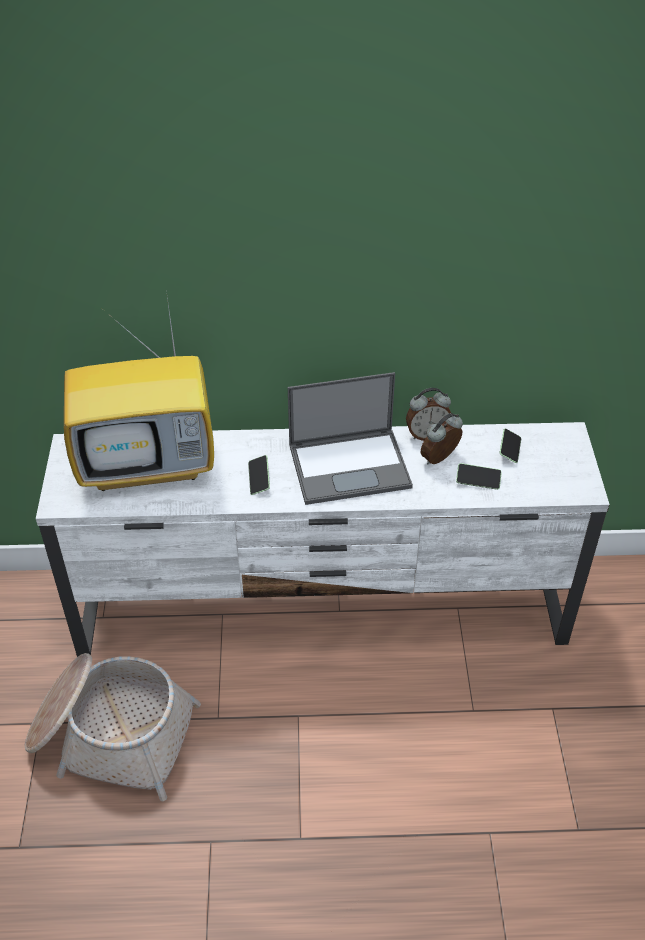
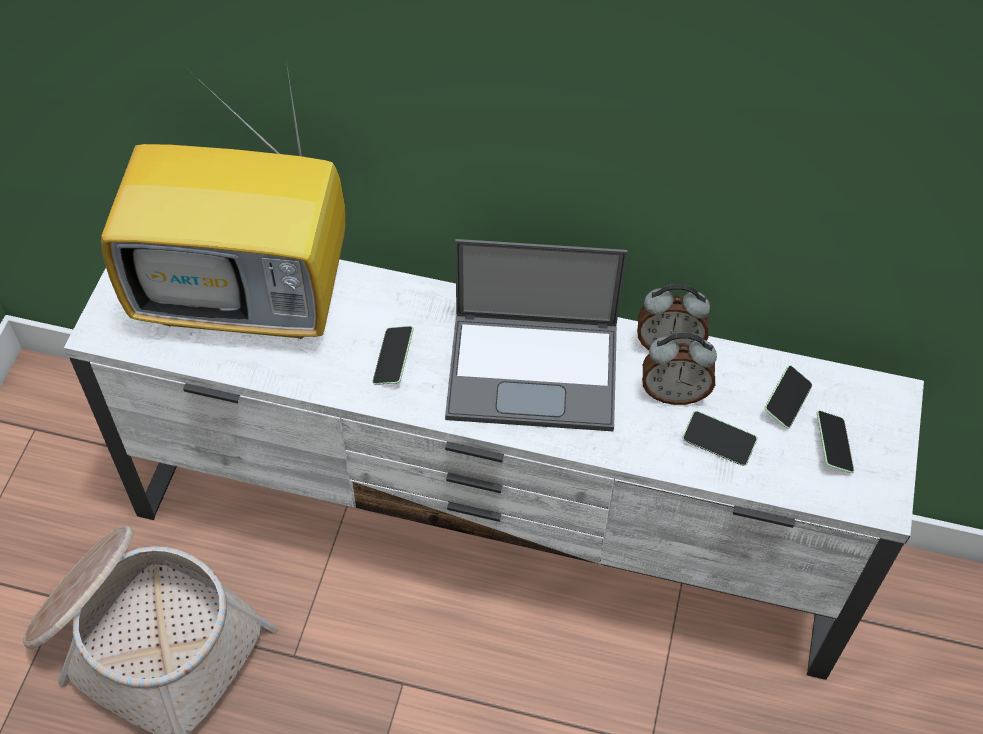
camera: 15 degrees right, 10 degrees up
(440, 459) = (674, 392): alarm clock -> alarm clock turned 150 degrees counterclockwise
(546, 467) = (832, 446): none -> phone

